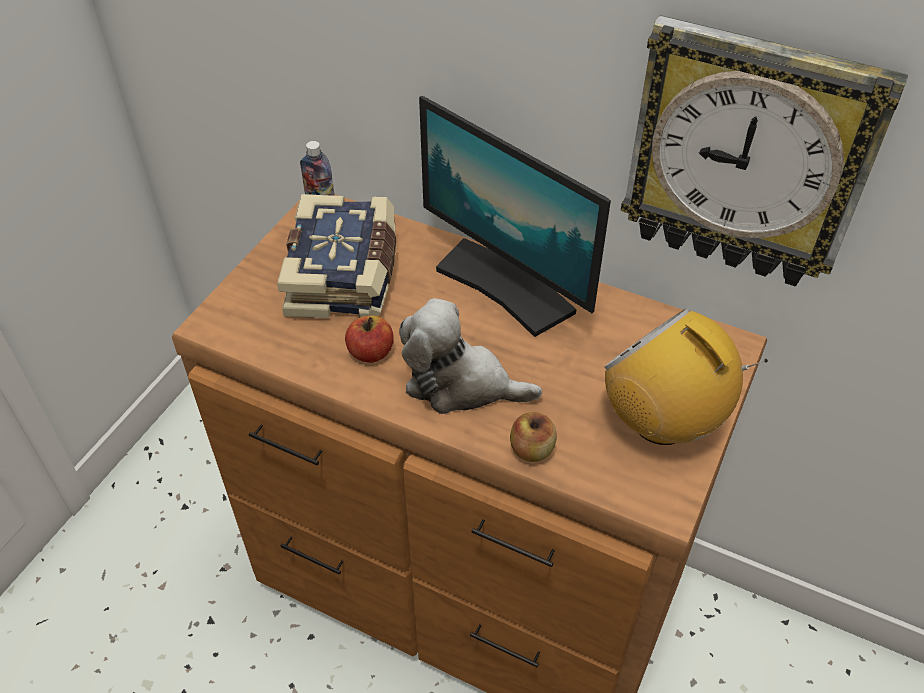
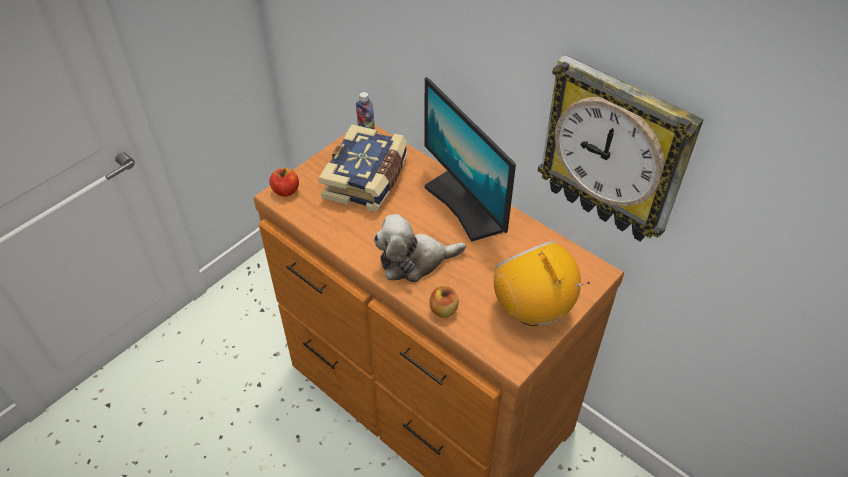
camera: 15 degrees right, 0 degrees up
(371, 352) = (366, 231): apple -> apple (286, 191)
(461, 384) = (414, 261): plush toy -> plush toy turned 45 degrees counterclockwise

